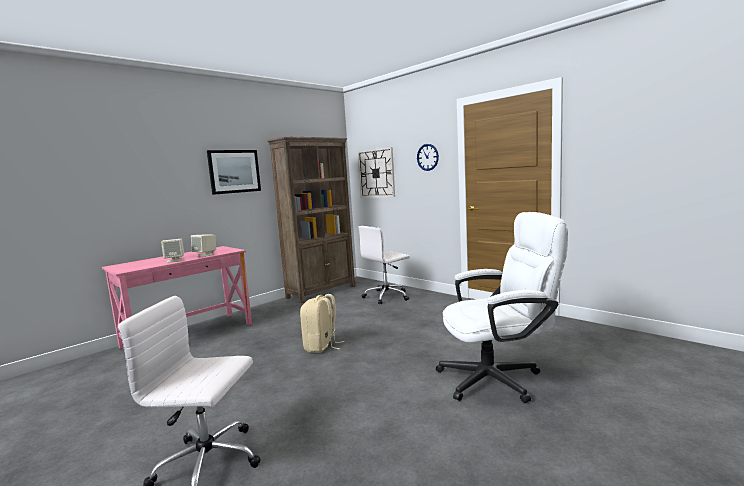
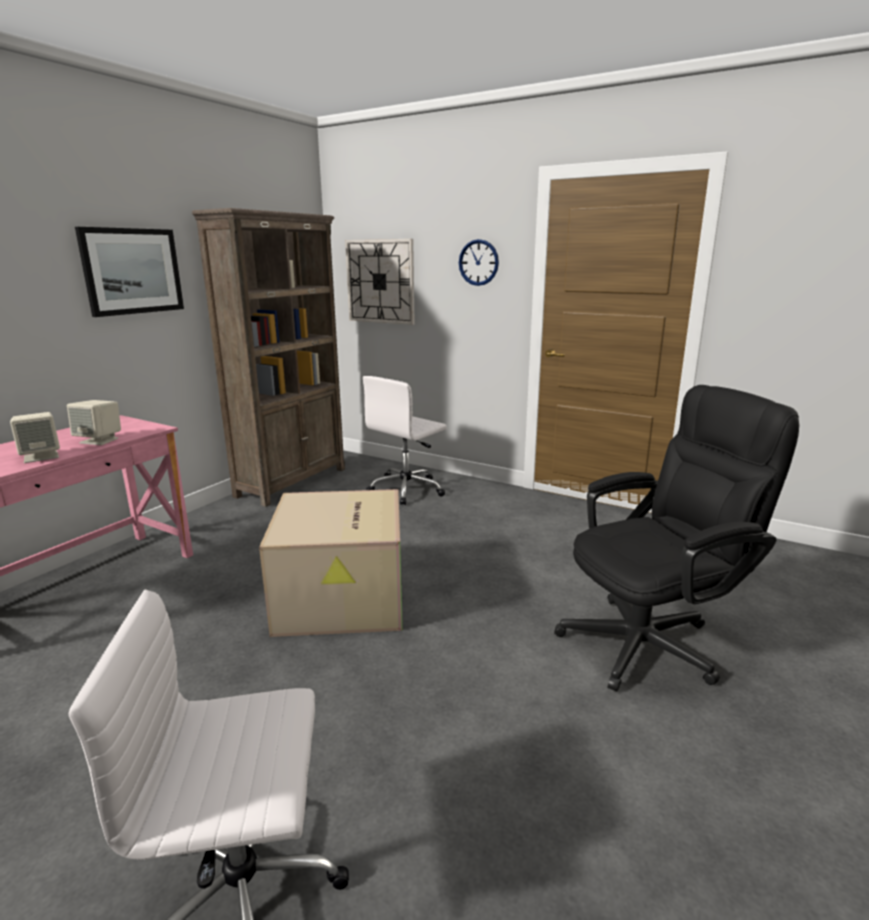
camera: 15 degrees left, 10 degrees up
(321, 346) = (343, 598): beige backpack -> cardboard box
(499, 378) = (652, 640): white office chair -> black office chair

